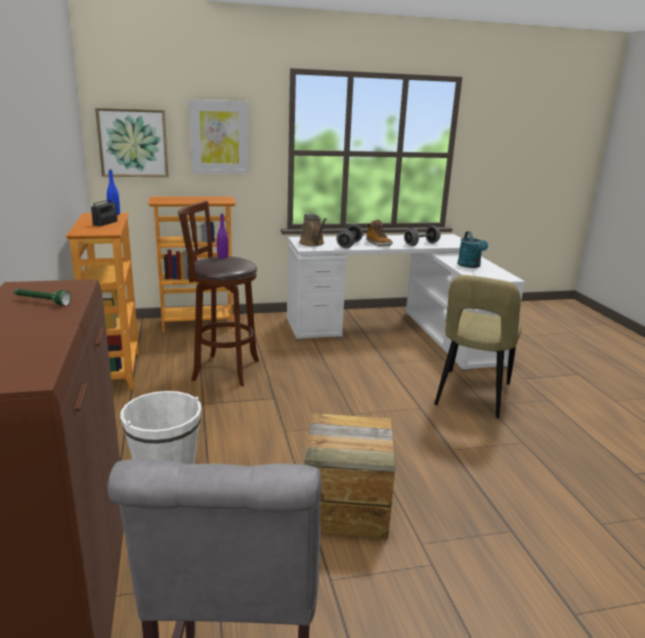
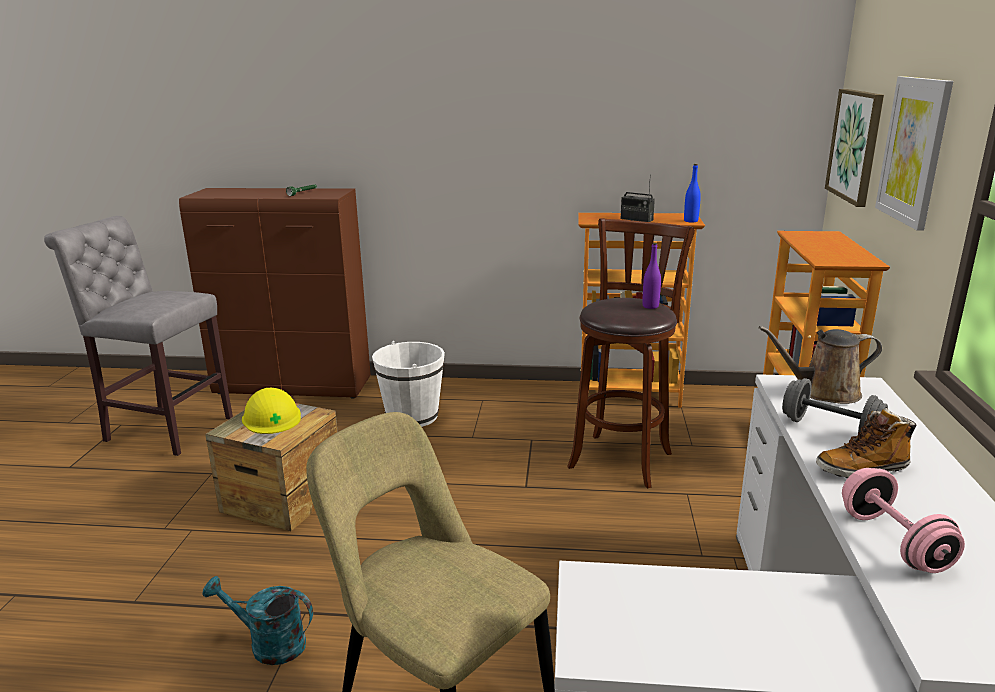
camera: 110 degrees right, 0 degrees up
(344, 439) = (272, 417): none -> yellow hard hat
(421, 244) = (893, 542): grey dumbbell -> pink dumbbell
(470, 266) = (725, 612): turquoise watering can -> turquoise watering can (269, 644)

